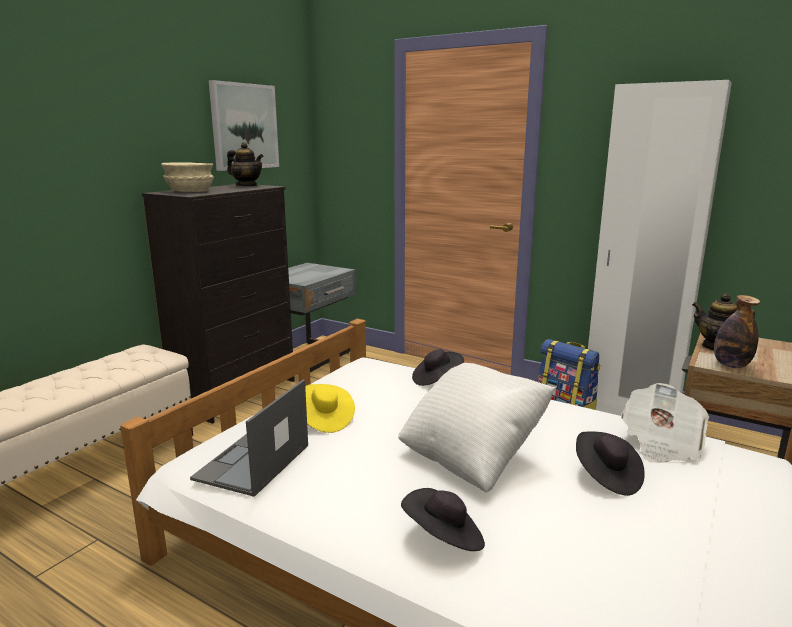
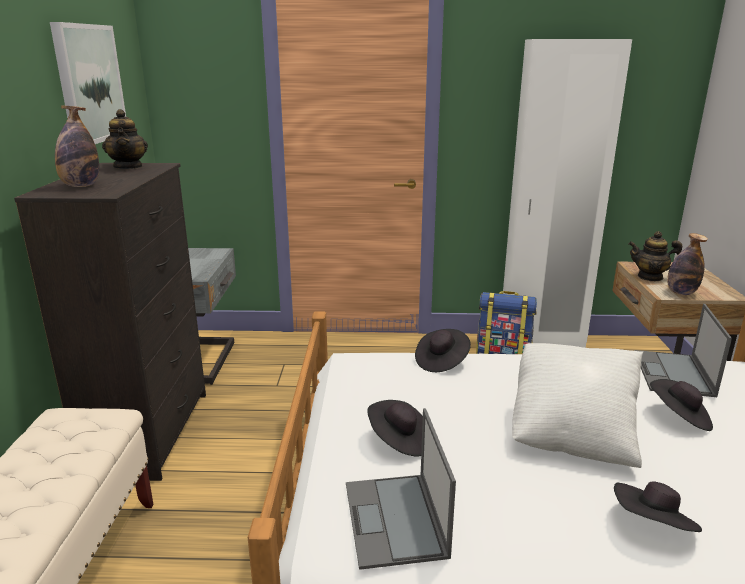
camera: 30 degrees left, 5 degrees up
(189, 191) = (81, 186): beige bowl -> bottle
(247, 186) = (129, 167): teapot -> teapot turned 75 degrees clockwise
(324, 420) = (399, 441): yellow hat -> black hat
(660, 443) = (673, 374): newspaper -> laptop

